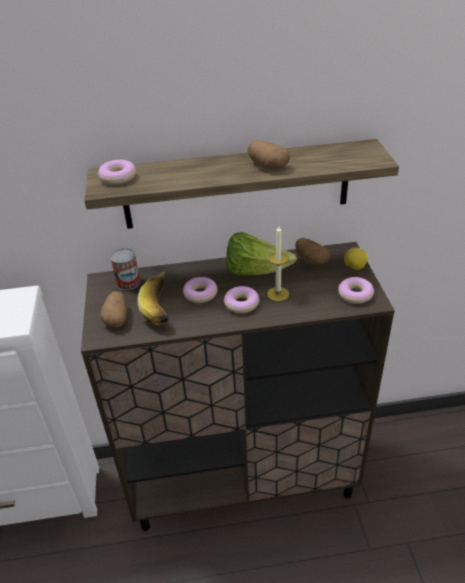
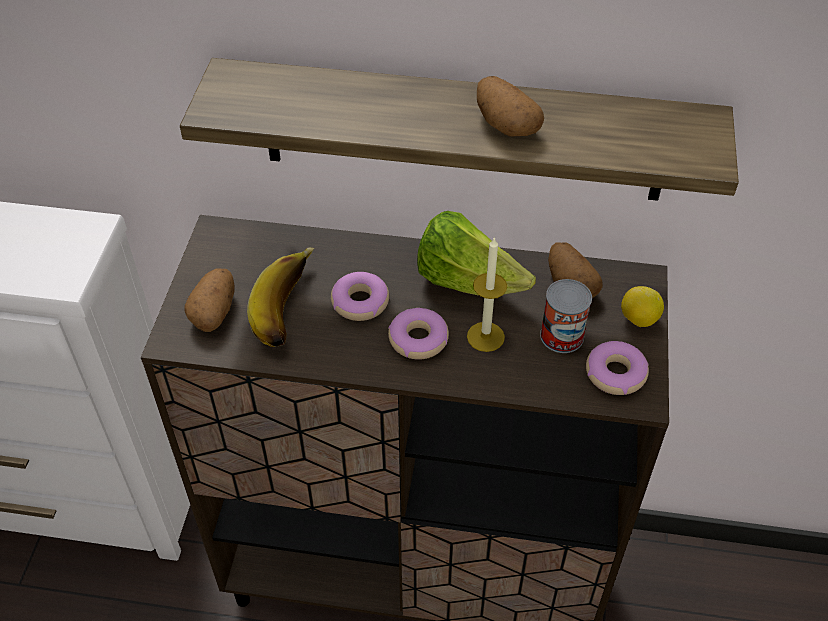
camera: 15 degrees right, 10 degrees up
(118, 177) = (250, 89): donut -> none
(128, 282) = (255, 248): can -> can (562, 336)

